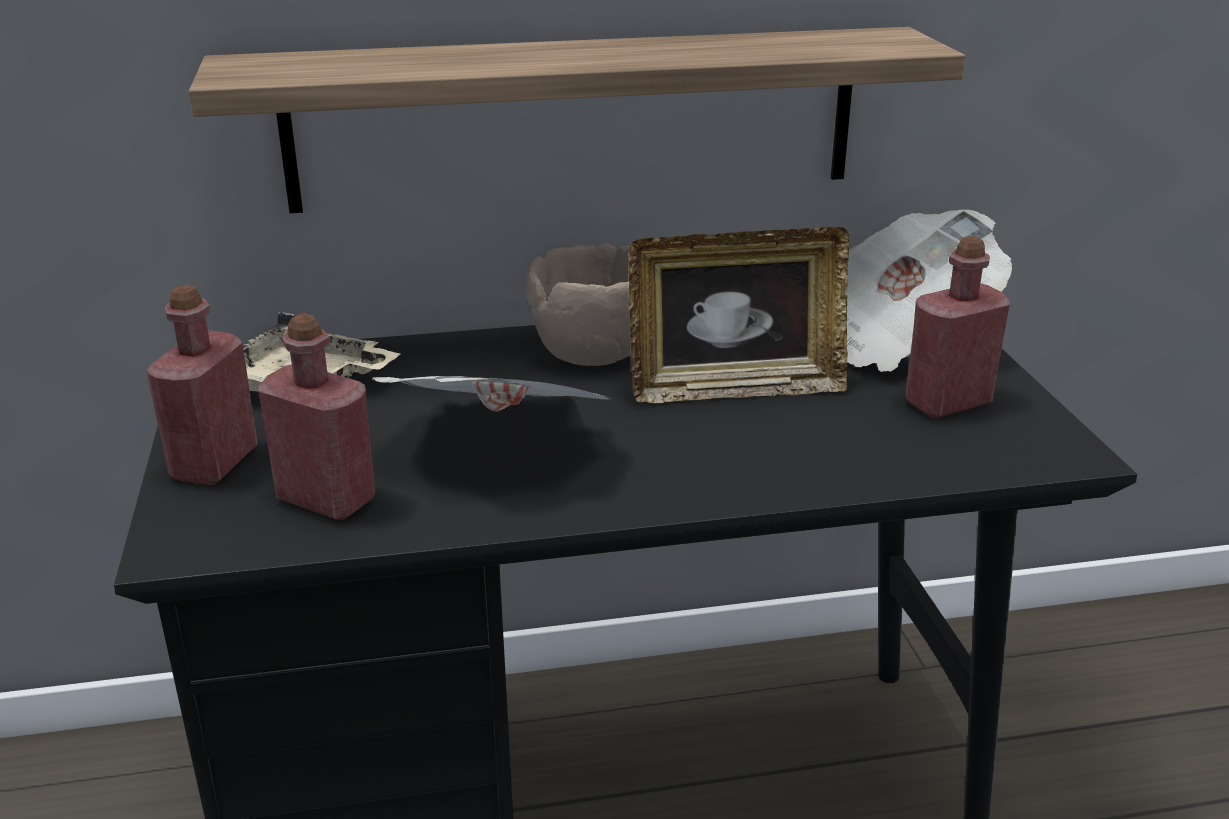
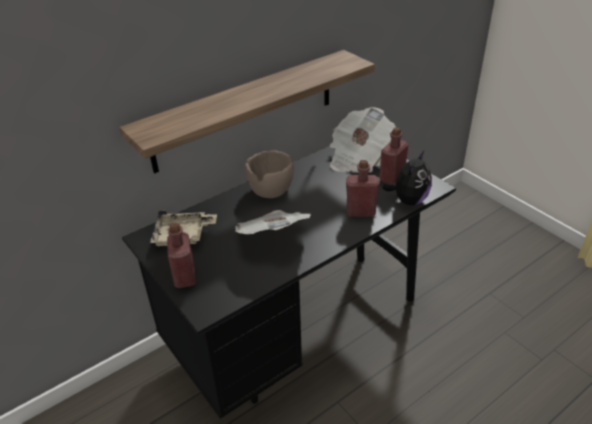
camera: 25 degrees left, 10 degrees up
(326, 499) = (236, 277): red bottle -> red bottle (360, 212)
(735, 389) = (327, 192): picture frame -> none
(956, 464) = (408, 200): none -> plush toy

